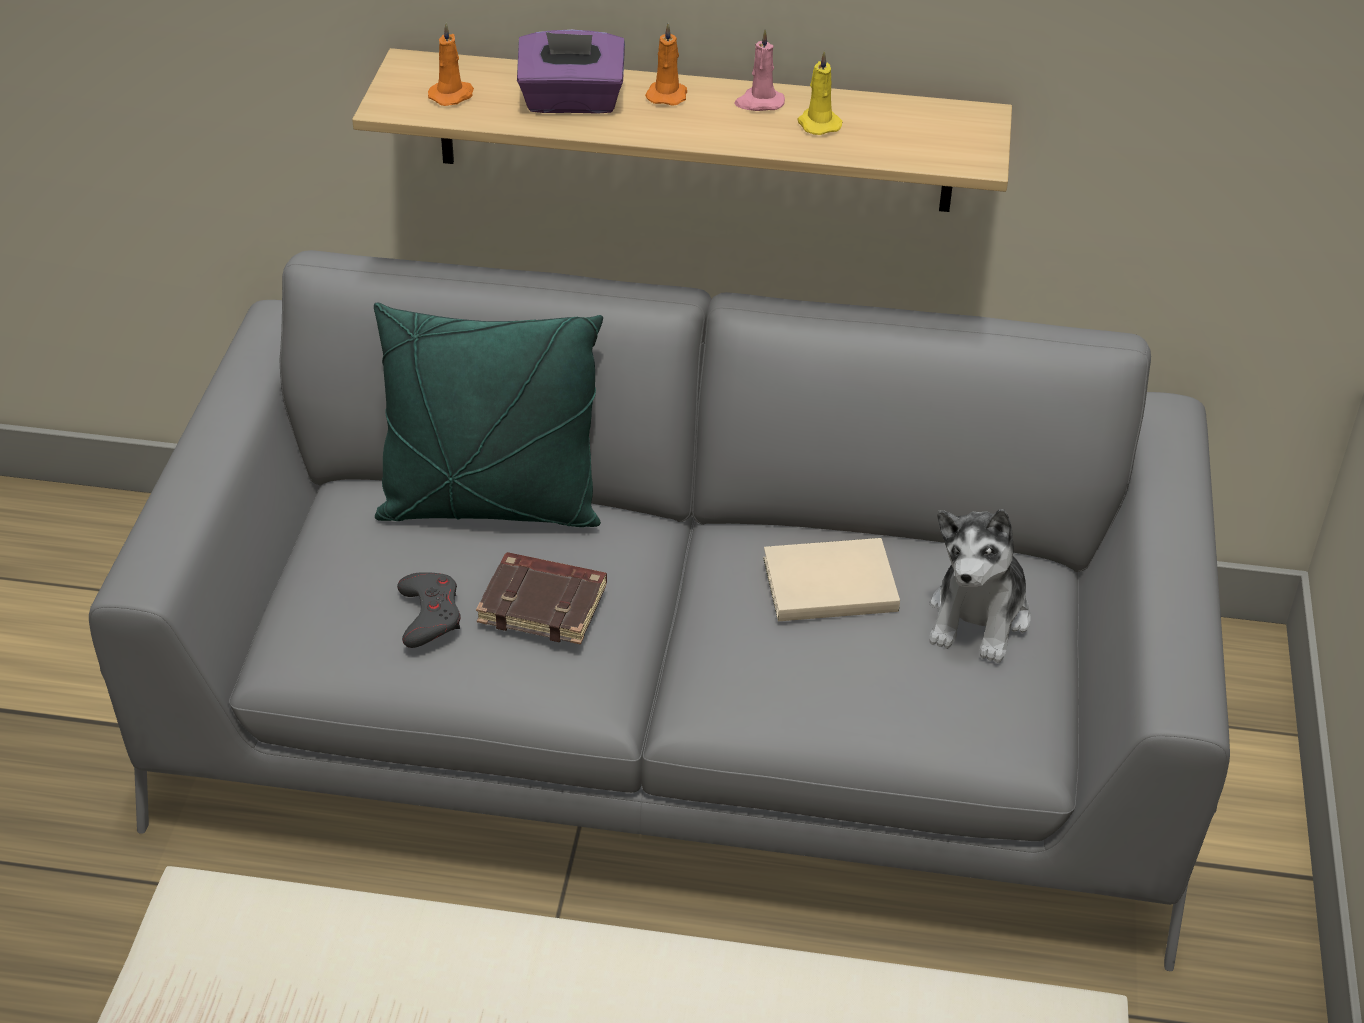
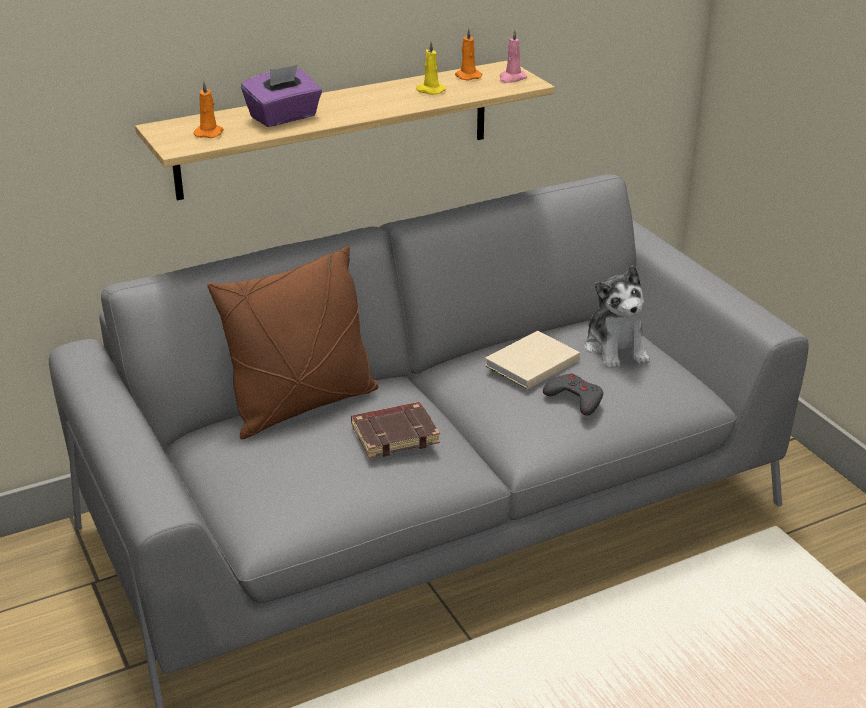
camera: 35 degrees left, 10 degrees down
(429, 615) = (335, 467): grey game controller -> grey game controller (575, 398)
(490, 506) = (302, 406): green pillow -> brown pillow
(667, 95) = (332, 101): orange candle -> orange candle (467, 76)
(759, 103) = (386, 91): pink candle -> pink candle (512, 78)

